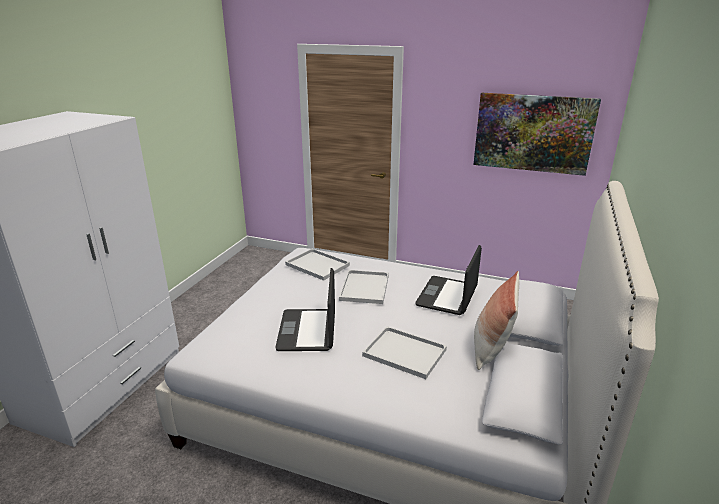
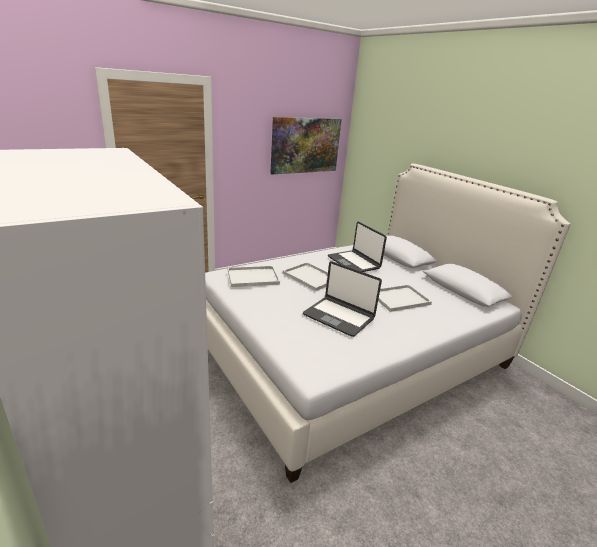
camera: 55 degrees left, 0 degrees up
(491, 349) = (419, 277): pillow -> none

